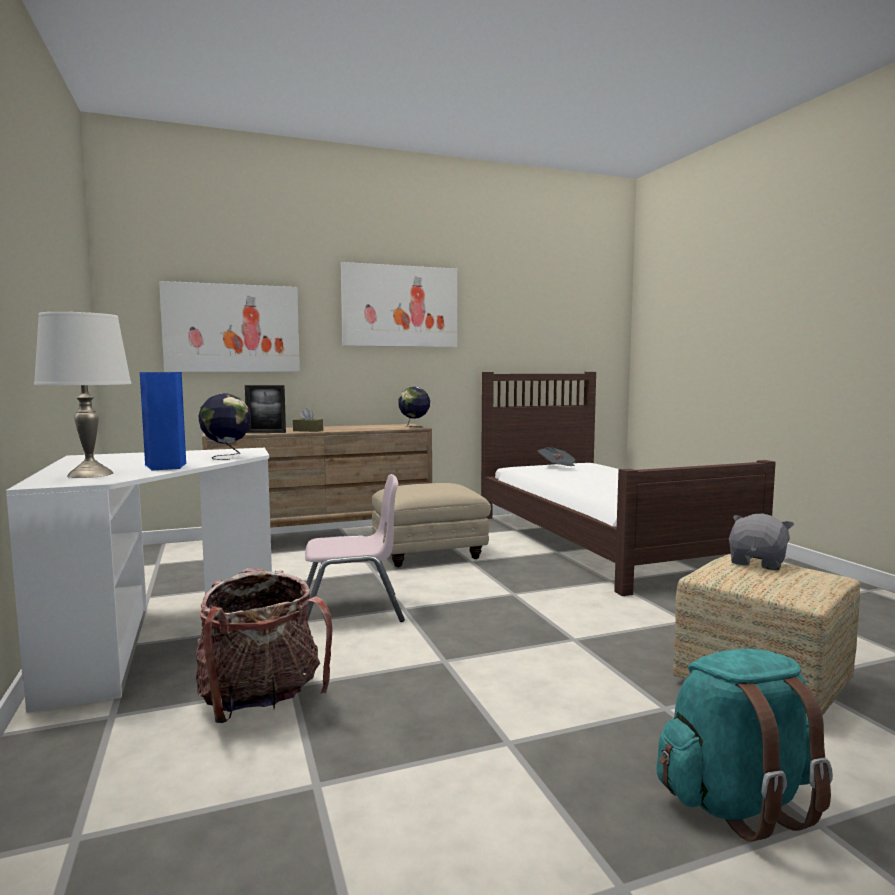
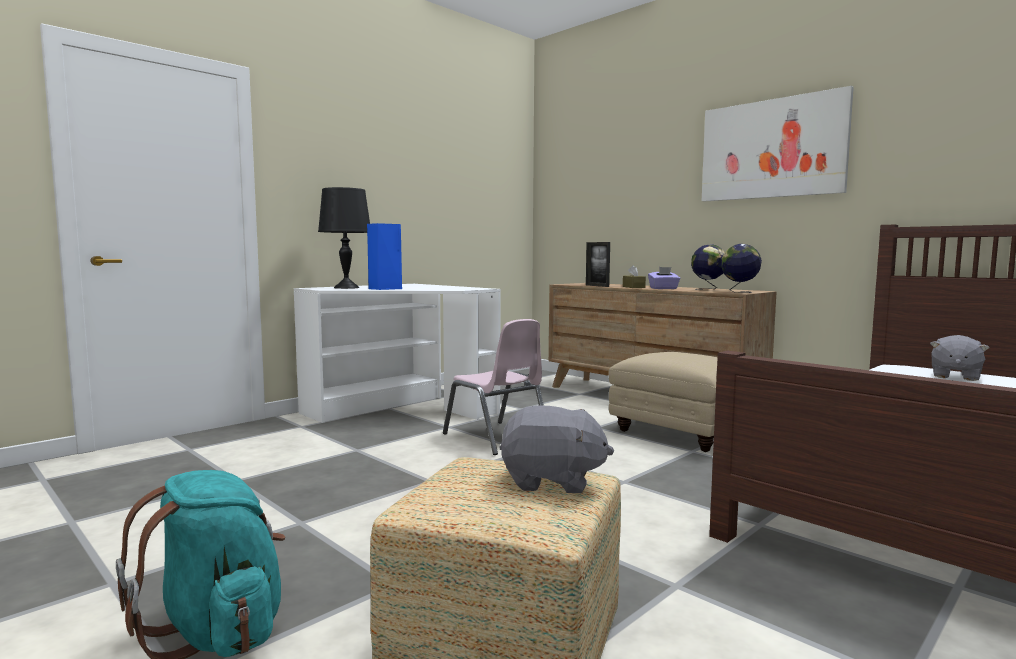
camera: 65 degrees right, 0 degrees up
(91, 474) = (347, 287): white table lamp -> black table lamp
(226, 456) = (440, 289): globe -> globe (708, 289)
(232, 328) = (612, 192): picture -> none
(261, 701) = (332, 448): backpack -> none
(342, 429) = (663, 288): none -> purple tissue box
(558, 468) = (955, 376): newspaper -> grey plush toy

